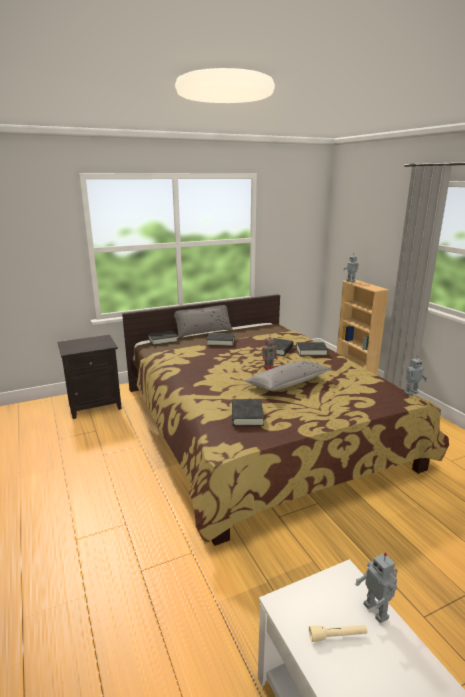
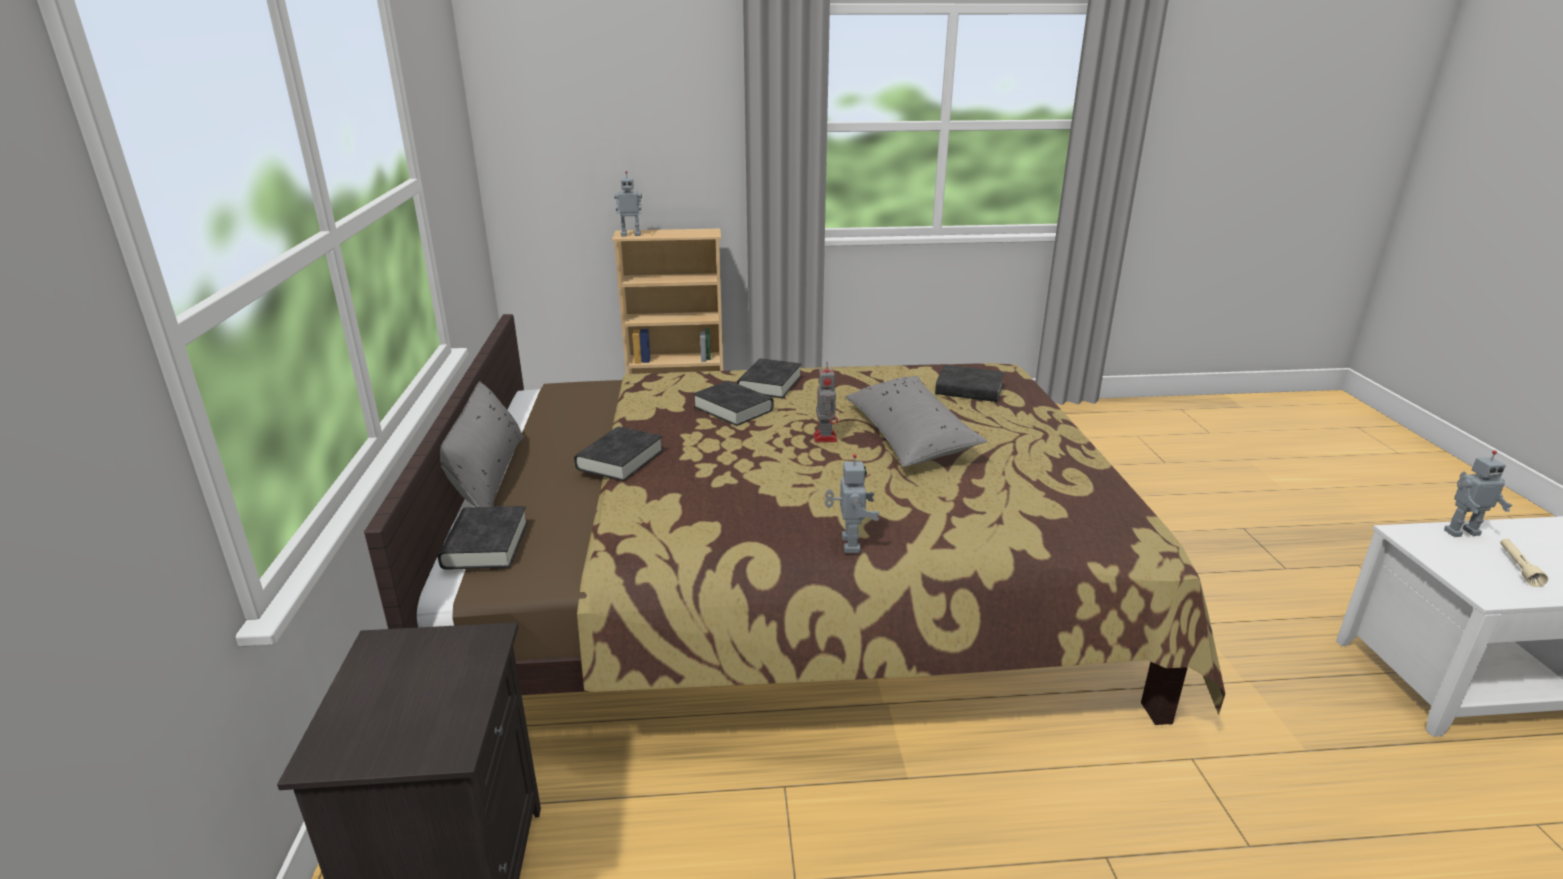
camera: 70 degrees left, 5 degrees up
(247, 416) = (1036, 501): black book -> black book (969, 390)
(410, 392) = (982, 361): toy robot -> toy robot (848, 544)

